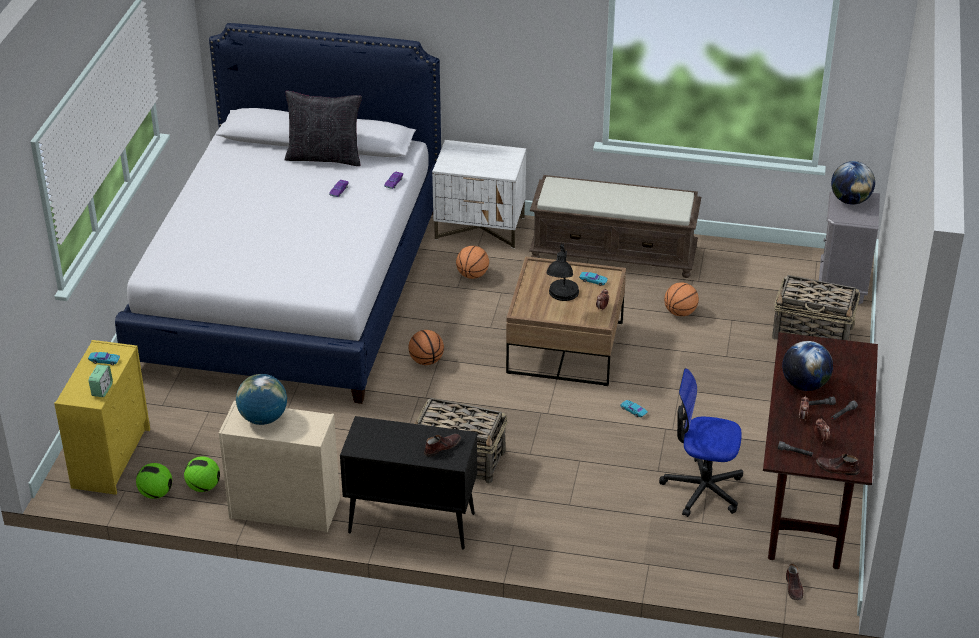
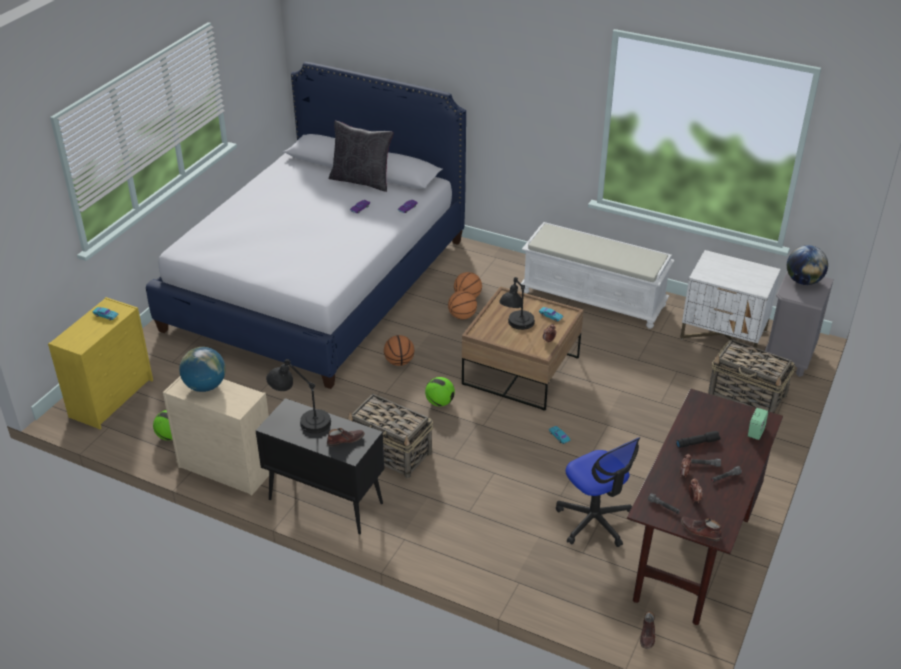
camera: 15 degrees right, 0 degrees up
(102, 390) = (90, 339): alarm clock -> alarm clock (756, 432)
(156, 493) = (131, 434): football -> football (439, 402)
(385, 436) = (302, 420): none -> black table lamp
(480, 228) = (490, 260): white nightstand -> white nightstand (724, 335)
(614, 254) = (594, 298): brown bench -> white bench
(680, 313) = (633, 357): basketball -> basketball (462, 316)
(702, 489) = (595, 520): office chair -> office chair turned 150 degrees counterclockwise
(804, 385) = (697, 442): globe -> black flashlight

